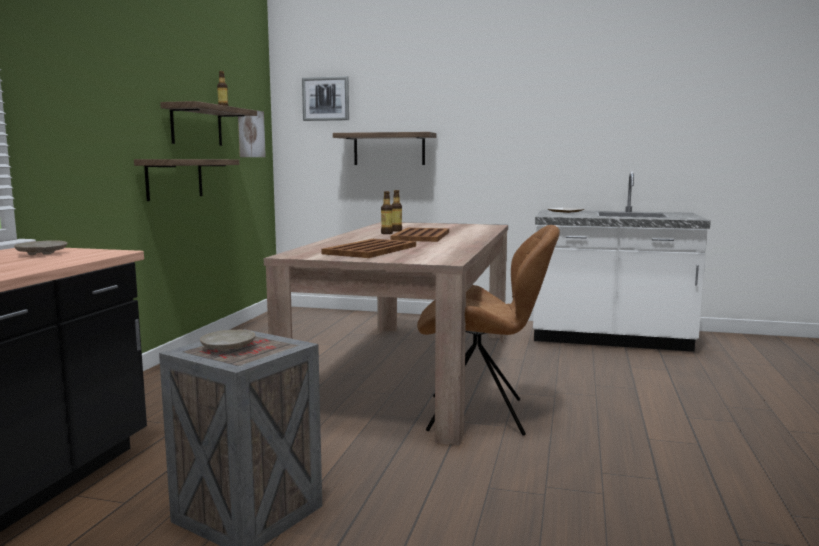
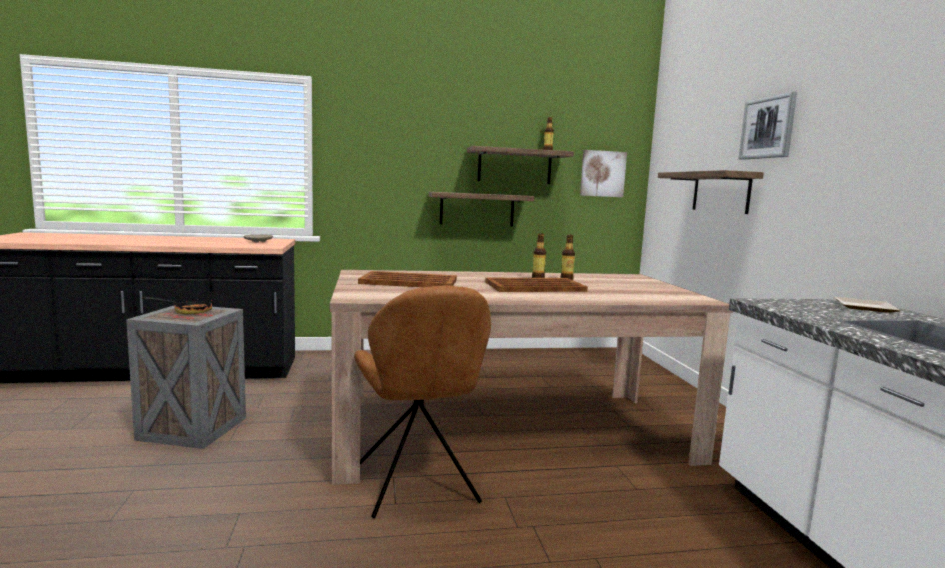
camera: 65 degrees right, 0 degrees up
(227, 348) = (187, 311): beige plate -> frying pan
(326, 99) = (683, 135): picture -> picture (768, 128)

